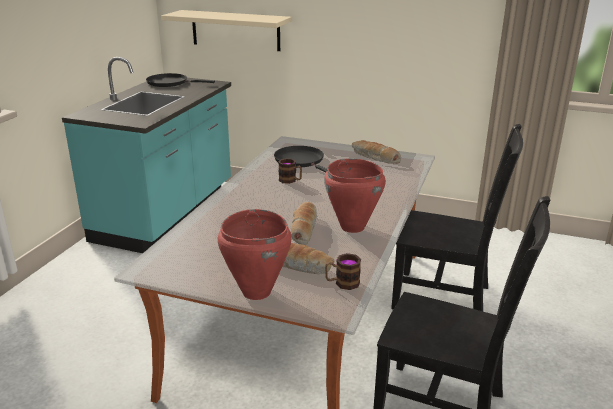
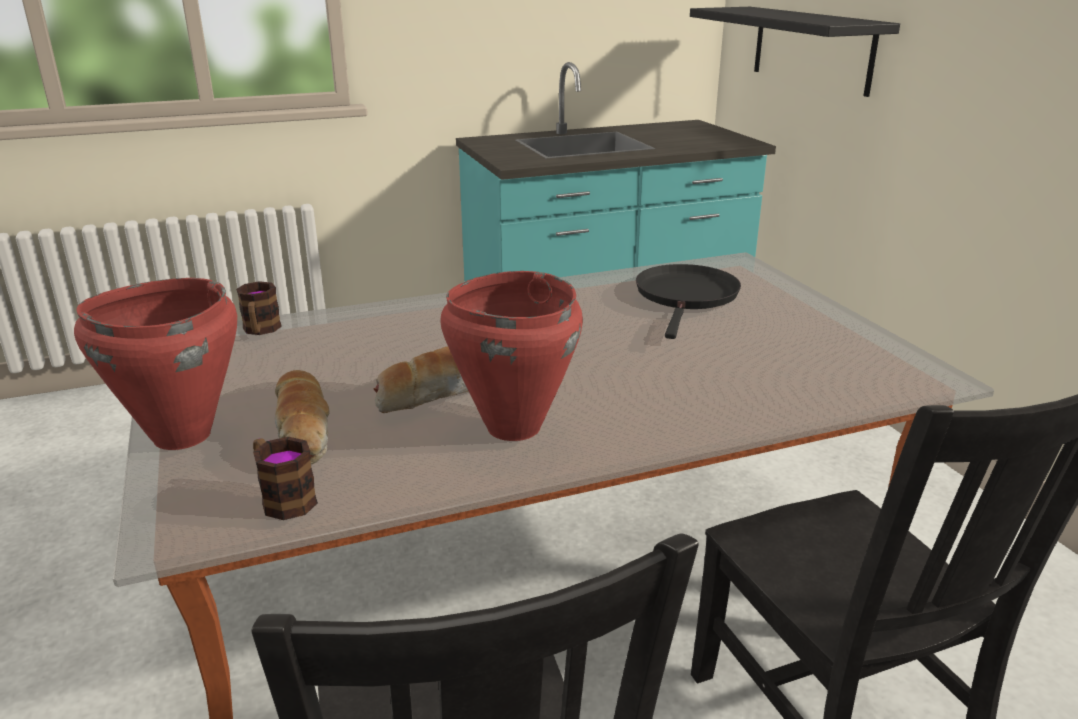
camera: 50 degrees right, 0 degrees up
(170, 83) = (681, 130): black frying pan -> none
(235, 30) = (811, 48): beige shelf -> black shelf
(290, 180) = (599, 317): mug -> mug (260, 330)
(374, 158) = (834, 341): bread -> none

